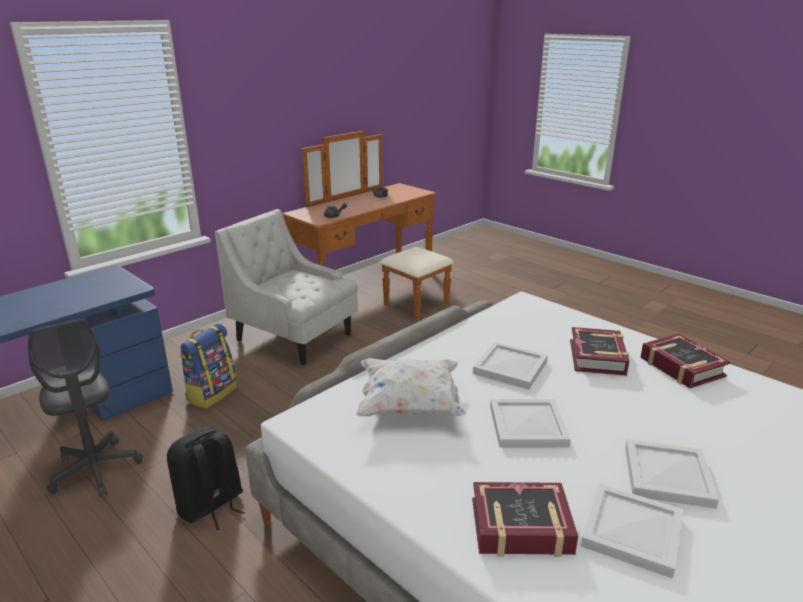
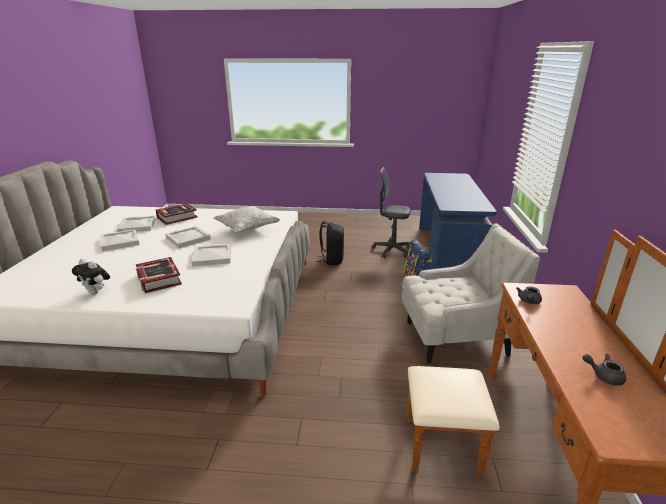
camera: 140 degrees right, 0 degrees up
(681, 367) = (96, 292): book -> plush toy

